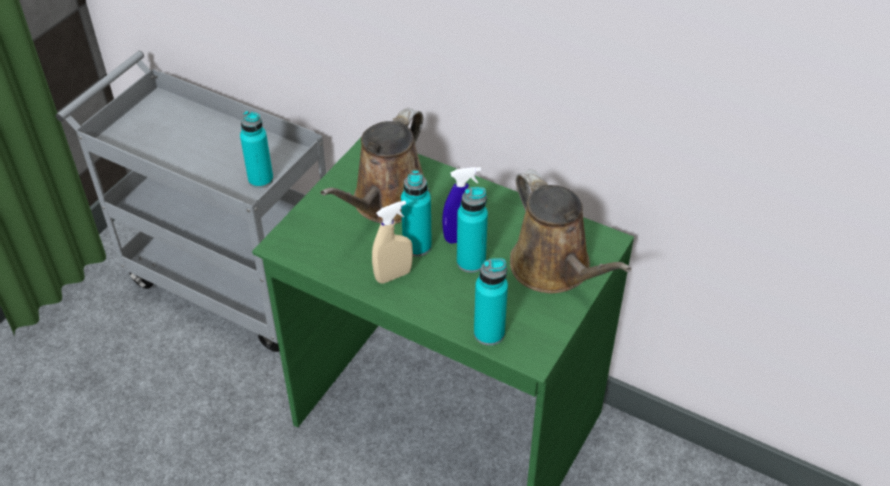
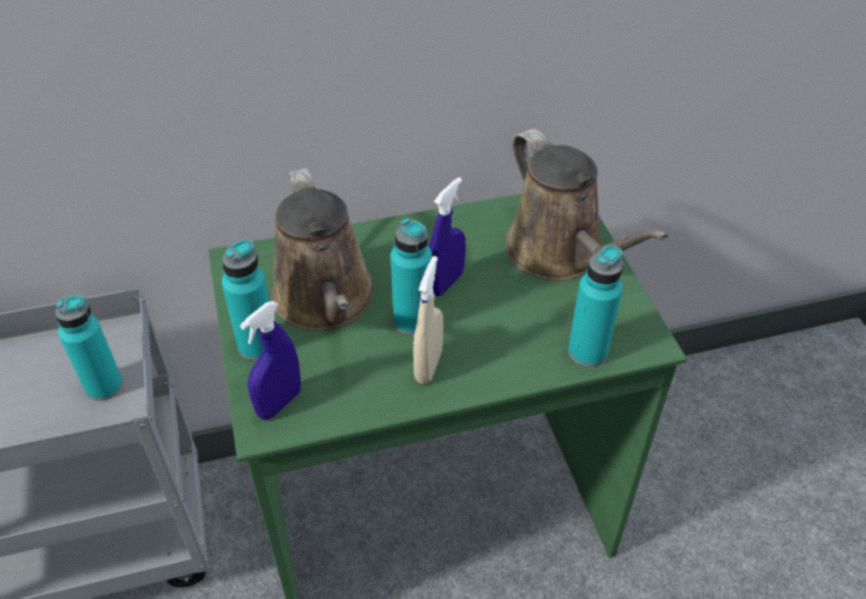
camera: 45 degrees left, 0 degrees up
(300, 239) = (279, 403): none -> blue spray bottle
(471, 262) = (482, 299): turquoise bottle -> turquoise bottle (257, 345)
(555, 269) = (560, 253): brown watering can -> brown watering can turned 45 degrees clockwise

